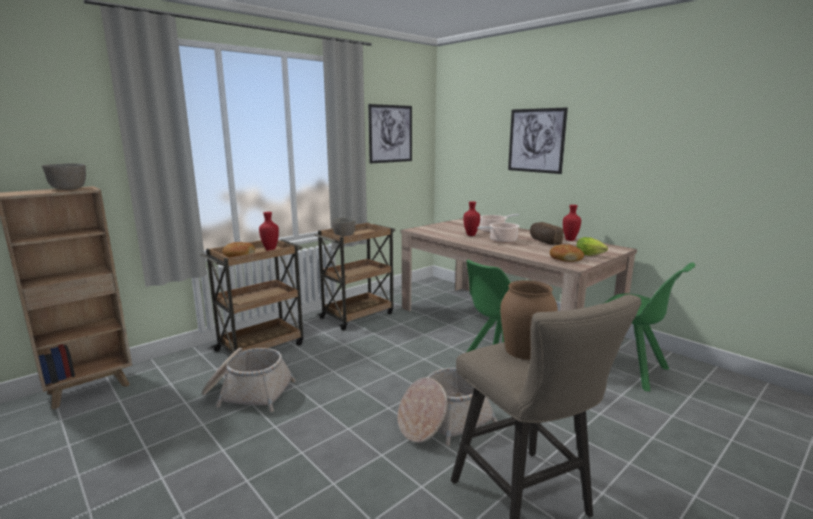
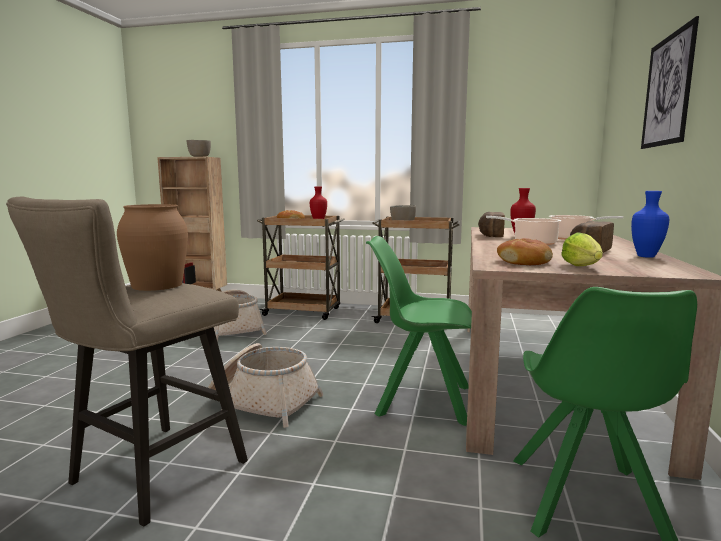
camera: 55 degrees right, 5 degrees down
(390, 134) = (516, 115): picture -> none
(453, 237) = (490, 235): none -> bread
(570, 240) = (645, 256): red vase -> blue vase

